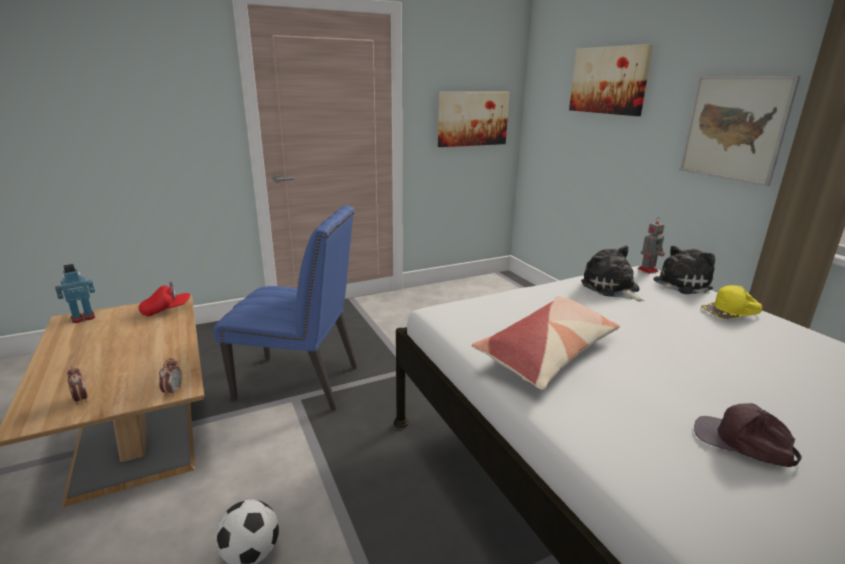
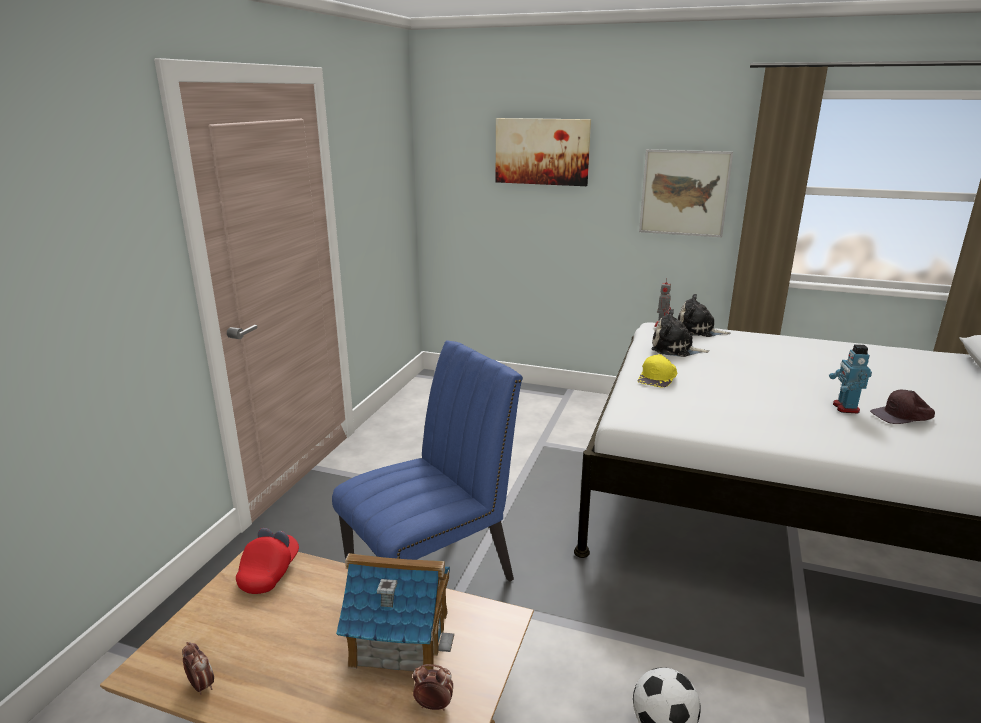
camera: 45 degrees left, 0 degrees up
(83, 317) = (167, 652): toy robot -> toy robot (845, 408)
(136, 365) = (399, 638): none -> toy house
(173, 391) = (502, 628): alarm clock -> alarm clock (201, 685)
(472, 118) = (385, 201): picture -> none
(549, 353) = (747, 413): pillow -> none
(678, 285) = (698, 331): plush toy -> plush toy turned 90 degrees counterclockwise
(731, 311) = (756, 339): yellow cap -> yellow cap (658, 377)

